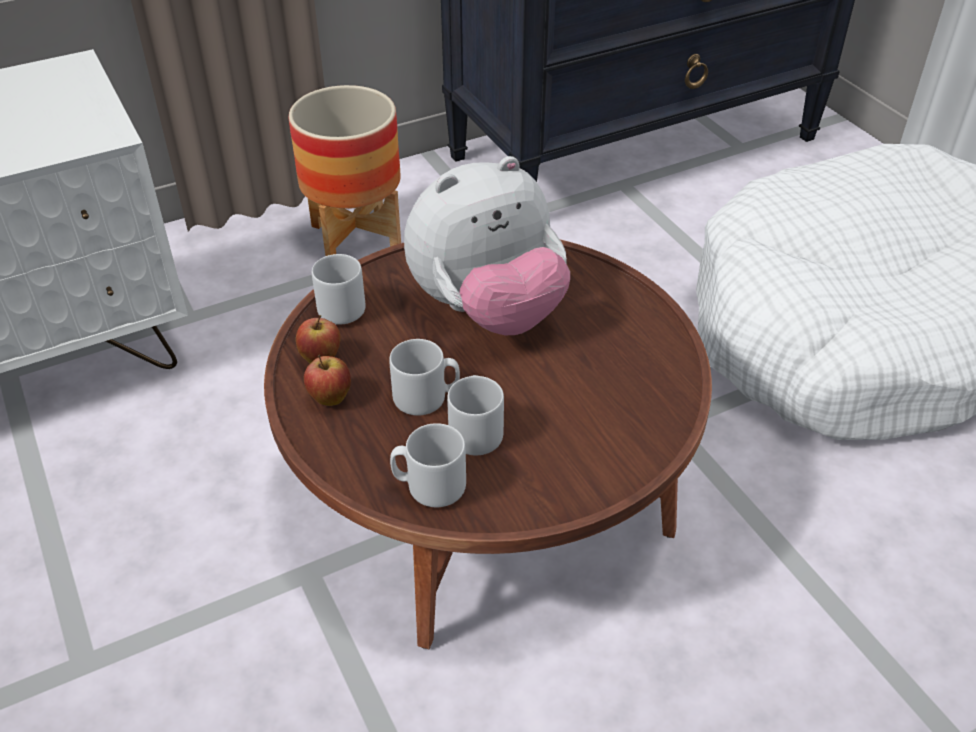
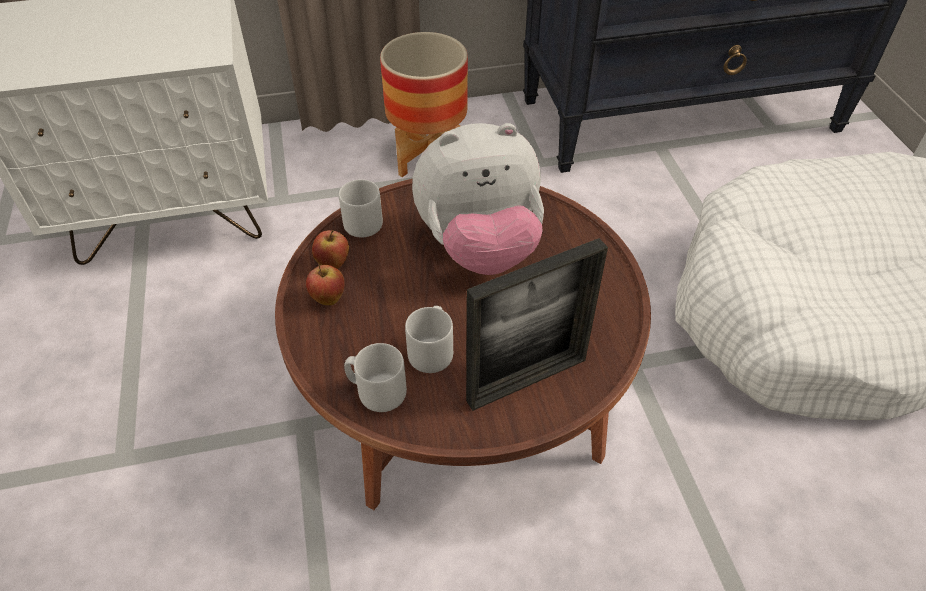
camera: 15 degrees right, 5 degrees up
(426, 397) = (403, 313): grey mug -> none
(595, 440) = (527, 380): none -> picture frame

